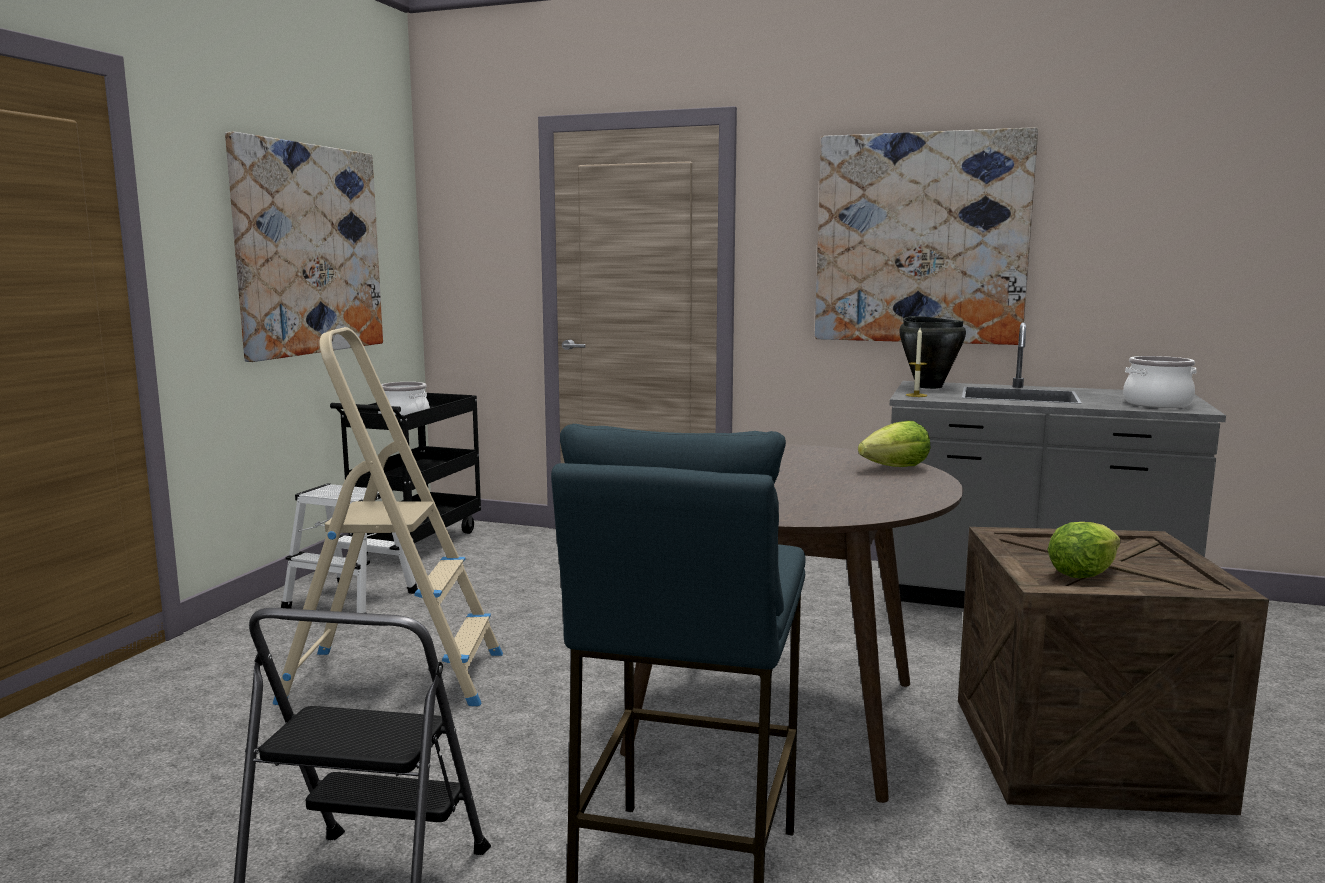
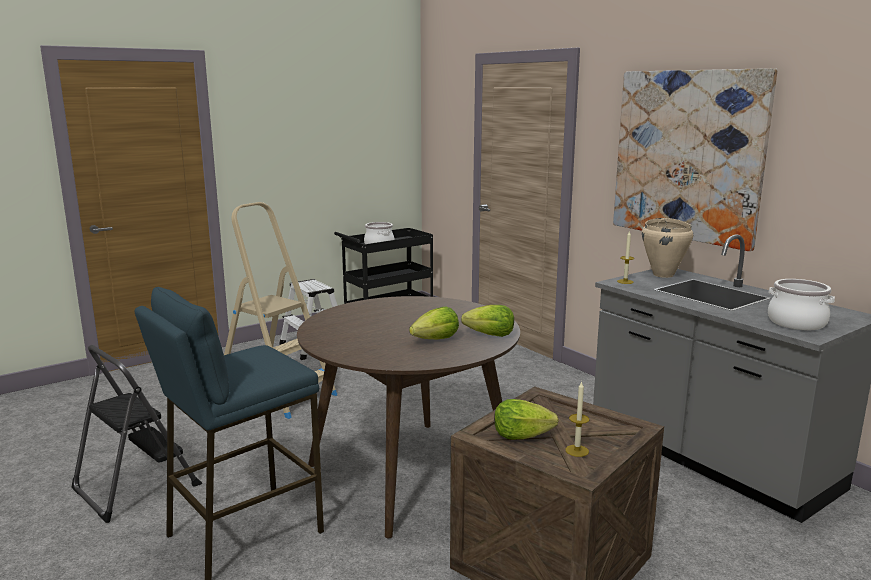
camera: 35 degrees right, 5 degrees up
(309, 250) = (327, 143): picture -> none
(854, 482) = (436, 340): none -> lettuce
(929, 386) = (663, 275): black cooking pot -> beige cooking pot
(1162, 571) = (577, 450): none -> candle

